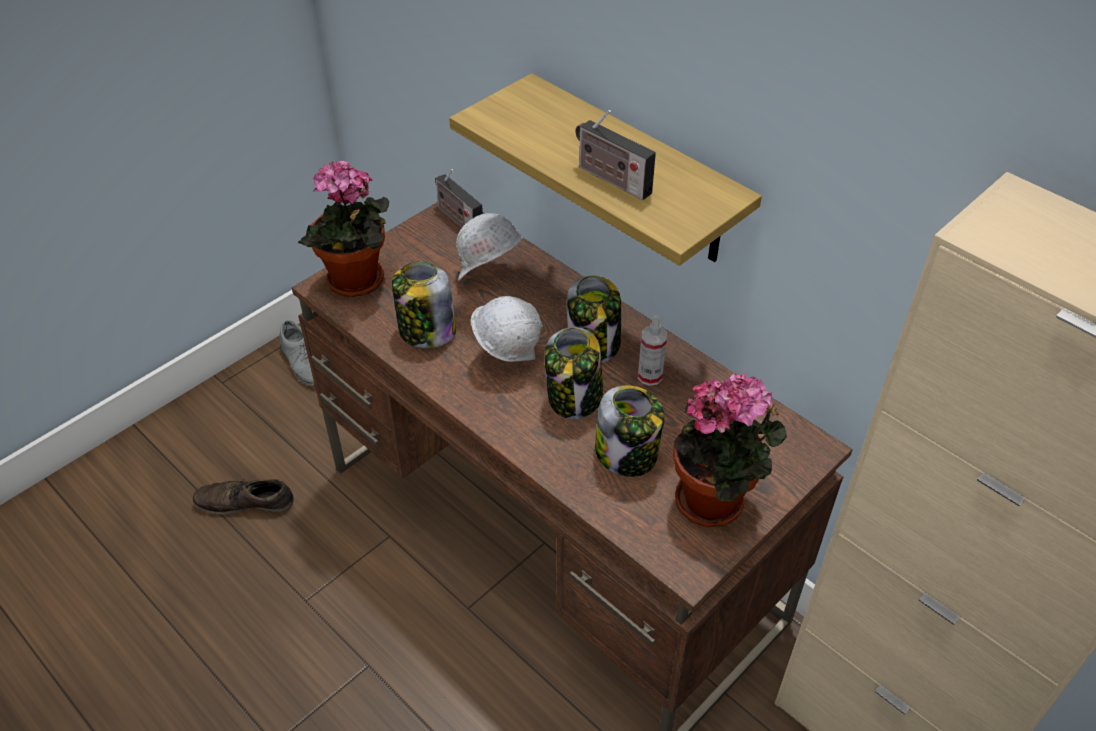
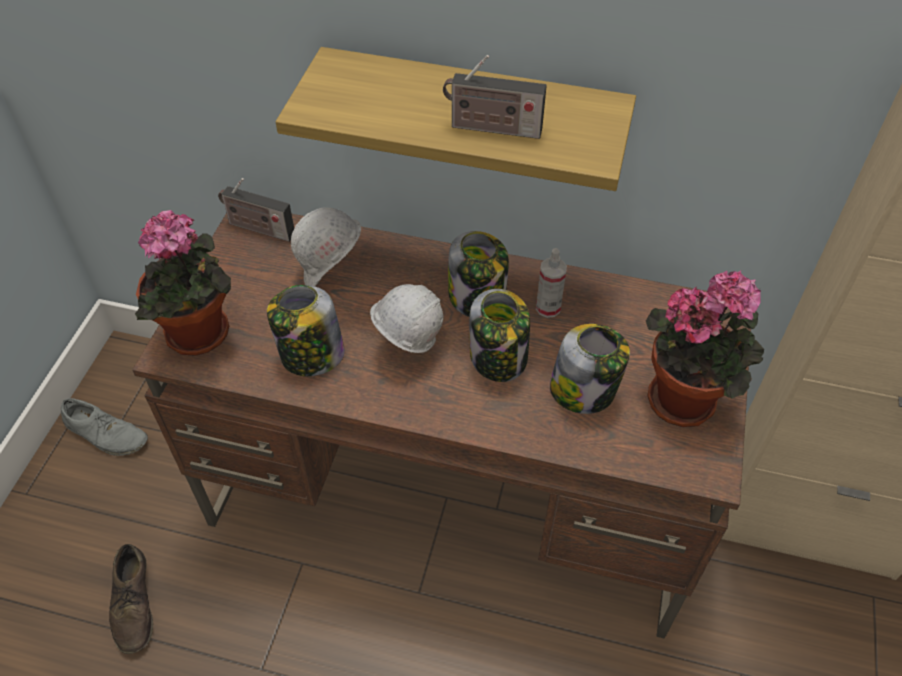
camera: 30 degrees left, 5 degrees up
(245, 502) = (134, 604): brown shoe -> brown shoe turned 75 degrees counterclockwise

